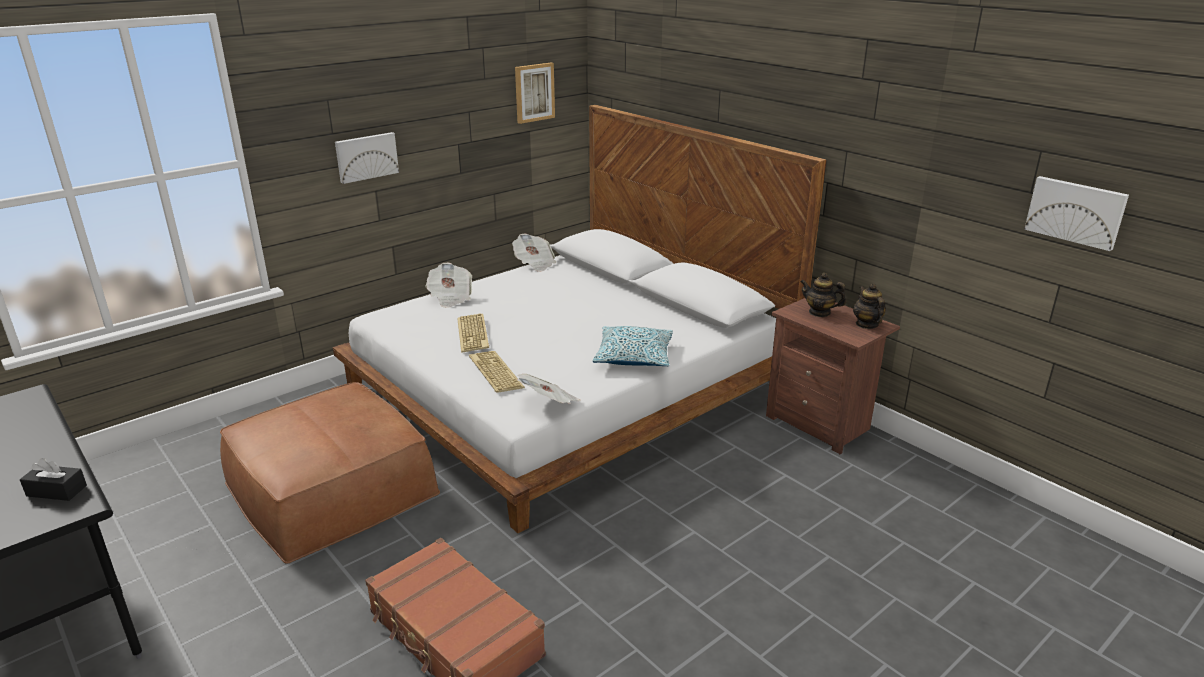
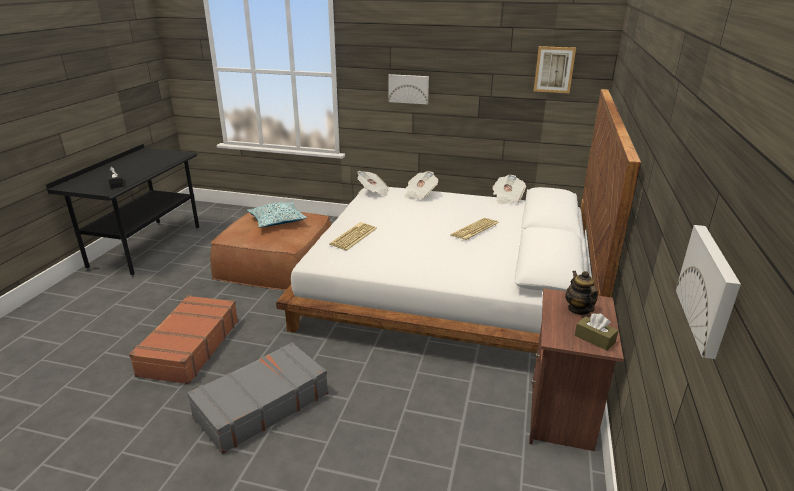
camera: 55 degrees right, 0 degrees up
(474, 334) = (388, 215): keyboard -> keyboard (475, 230)
(549, 403) = (337, 263): newspaper -> newspaper (374, 191)
(634, 356) = (432, 270): pillow -> pillow (277, 221)
(646, 601) = (261, 404): none -> grey suitcase
(866, 324) = (594, 339): teapot -> brown tissue box

